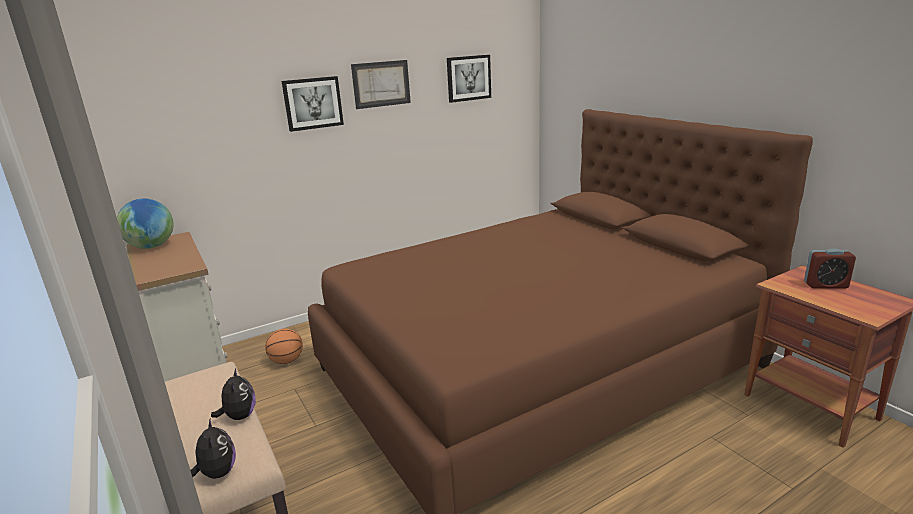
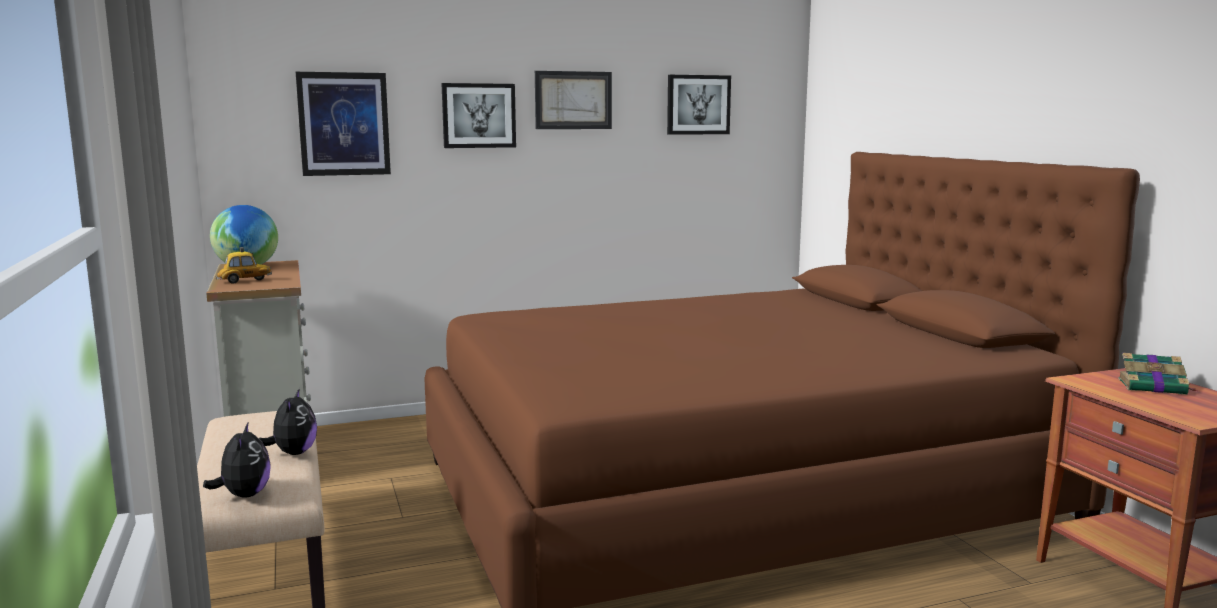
camera: 10 degrees right, 10 degrees down
(157, 265) = (244, 281): none -> toy car
(209, 121) = (344, 124): none -> picture
(287, 361) = (393, 450): basketball -> none
(825, 285) = (1154, 387): alarm clock -> book

